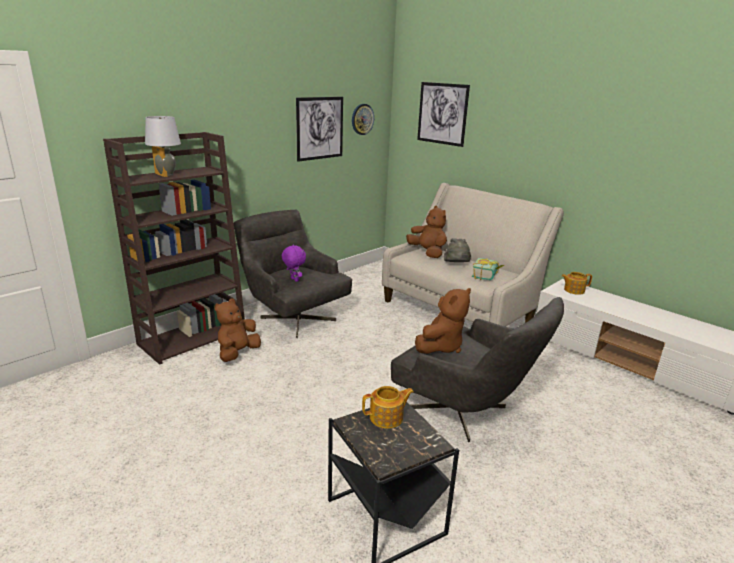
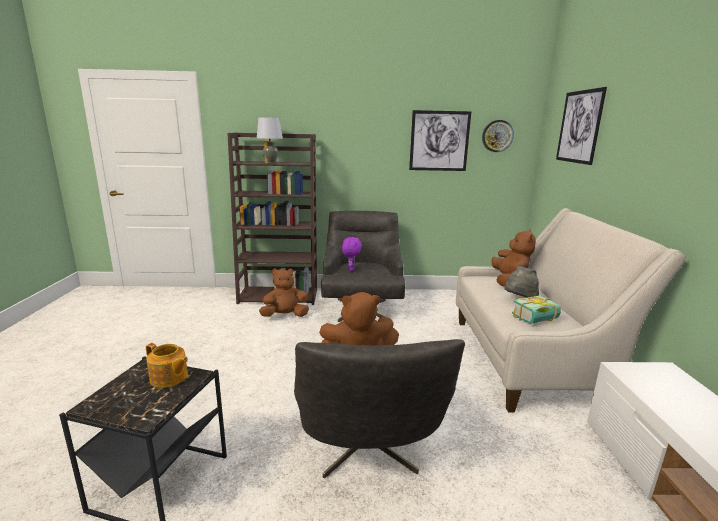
camera: 45 degrees right, 5 degrees down
(573, 290) = (663, 381): teapot -> none

